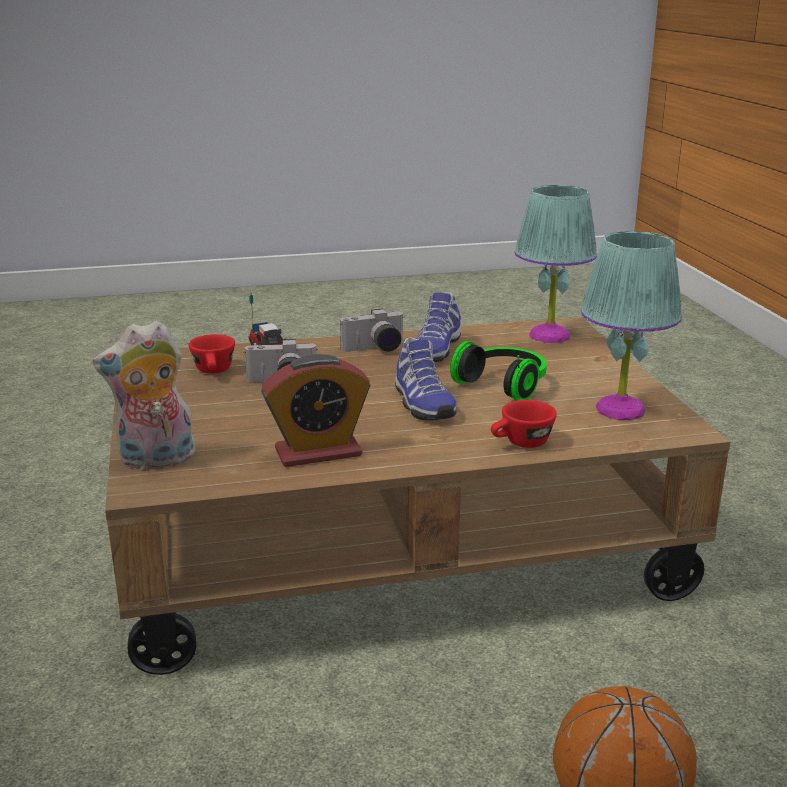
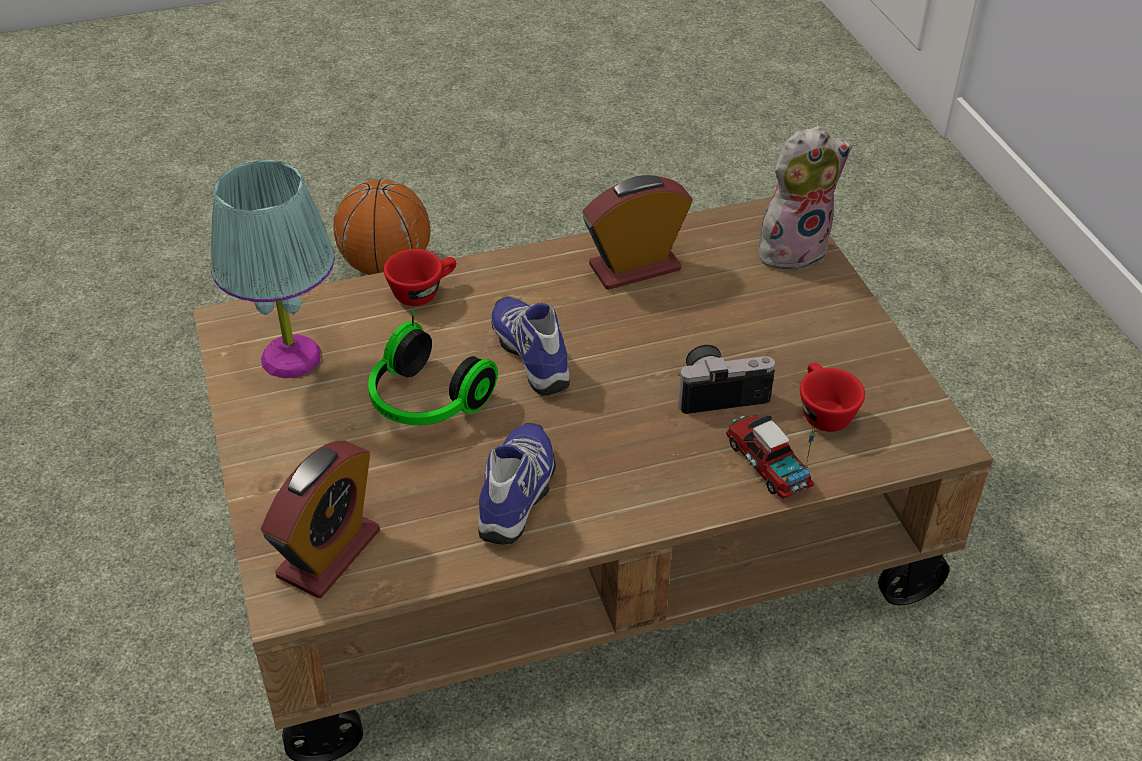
camera: 175 degrees right, 20 degrees up
(375, 349) = (612, 488): camera -> none
(550, 335) = (329, 553): turquoise table lamp -> alarm clock

